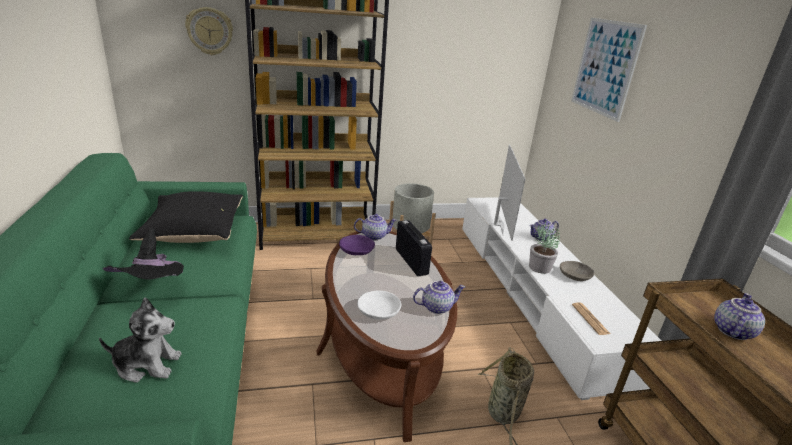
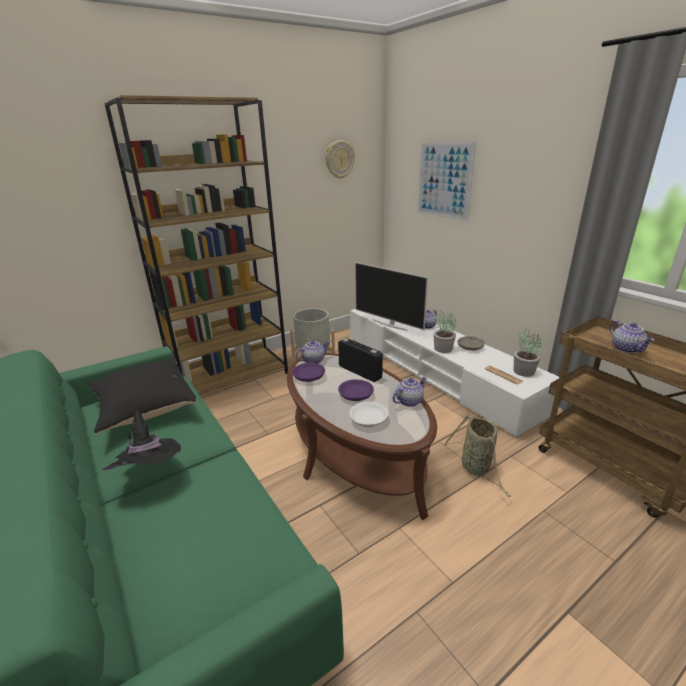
camera: 20 degrees left, 0 degrees up
(147, 364) = (208, 542): plush toy -> none
(210, 31) = (81, 203): wall clock -> wall clock (339, 159)
(387, 283) = (356, 395): none -> purple bowl
(499, 224) = (390, 324): television -> television turned 150 degrees clockwise
(620, 323) = (523, 371): none -> potted plant
(731, 330) = (627, 349): teapot -> teapot turned 150 degrees clockwise

